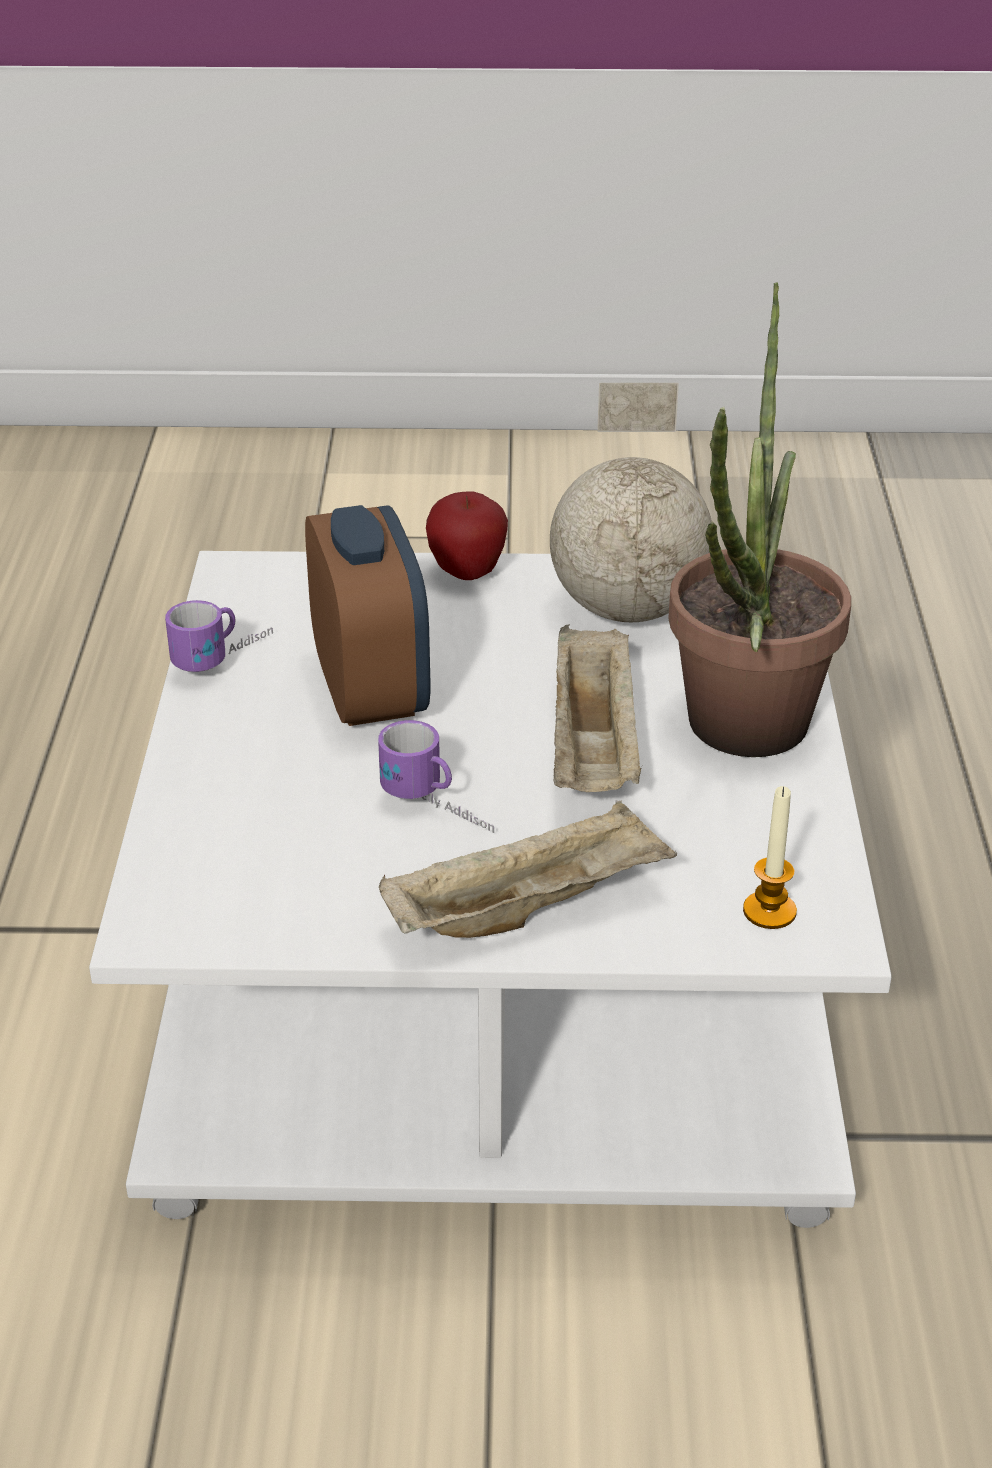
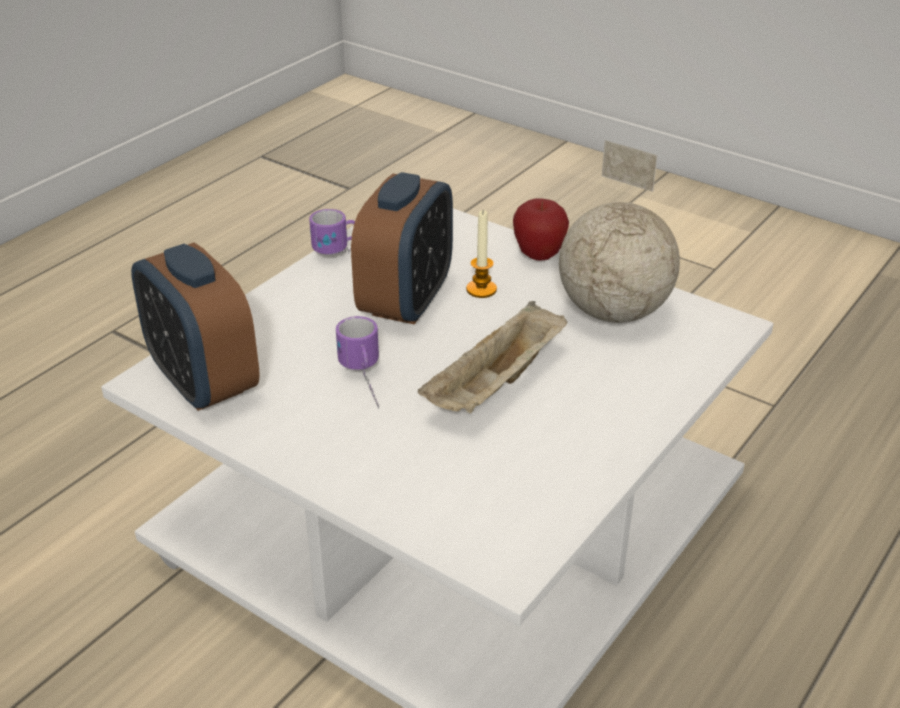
camera: 35 degrees right, 0 degrees up
(229, 899) = (203, 382): none -> alarm clock
(529, 907) = (349, 461): beige tray -> none
(740, 738) = (594, 418): potted plant -> none
(769, 911) = (487, 533): candle -> candle (481, 289)

